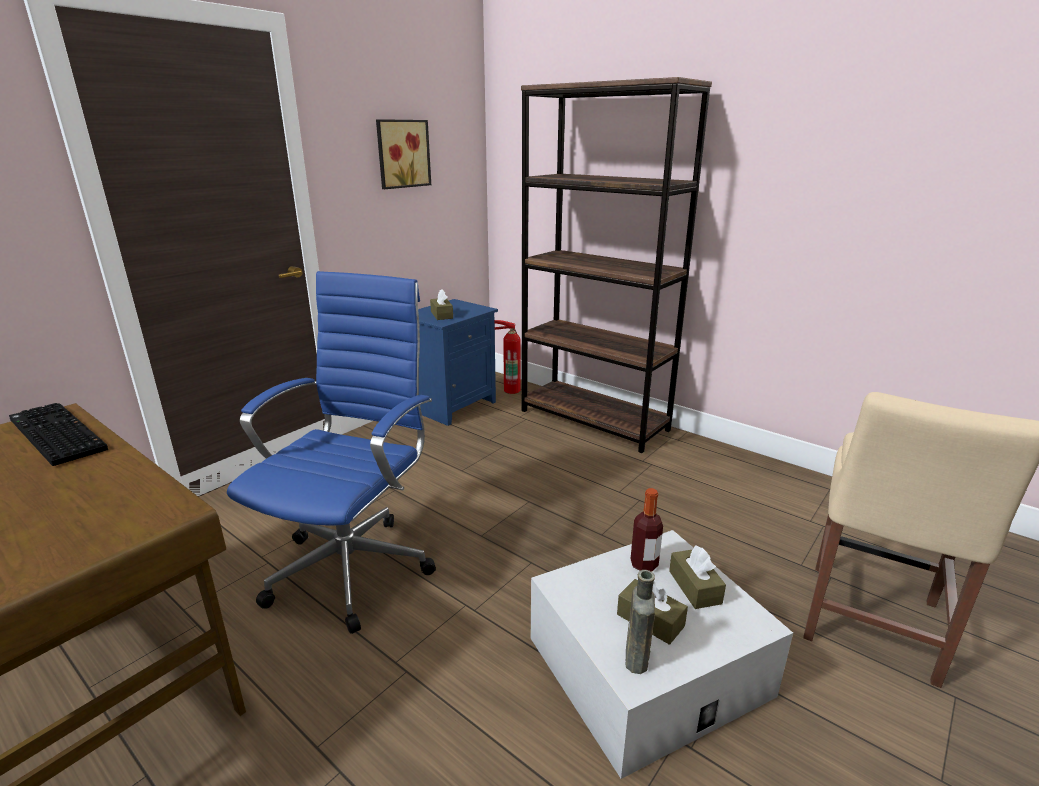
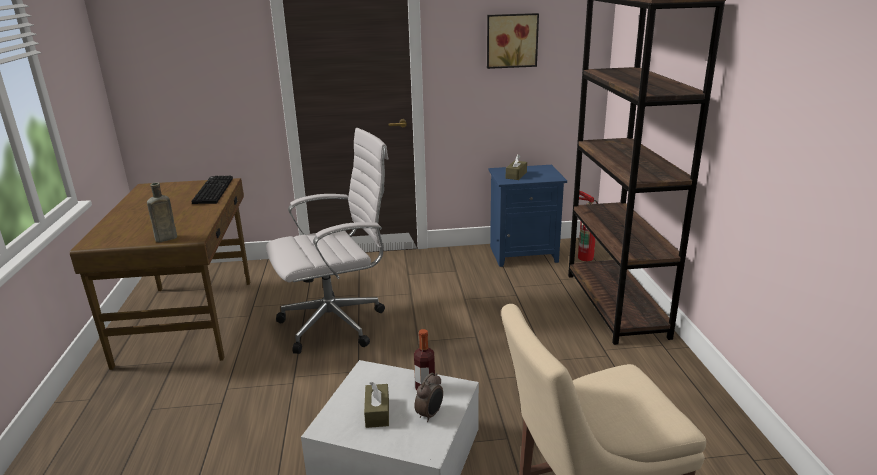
camera: 45 degrees right, 0 degrees up
(355, 566) = (337, 323): blue office chair -> white office chair
(636, 660) = (339, 423): brown bottle -> brown bottle (164, 239)
(694, 587) = (430, 414): brown tissue box -> alarm clock

